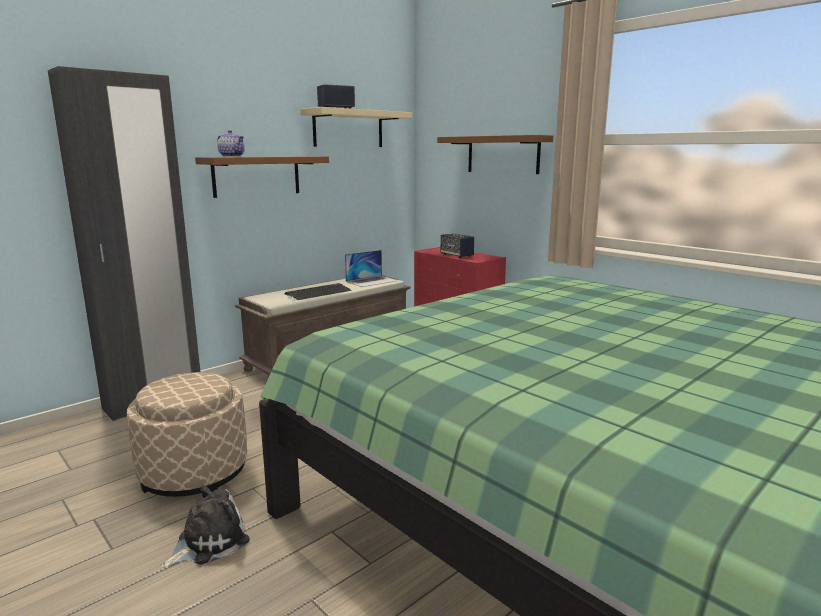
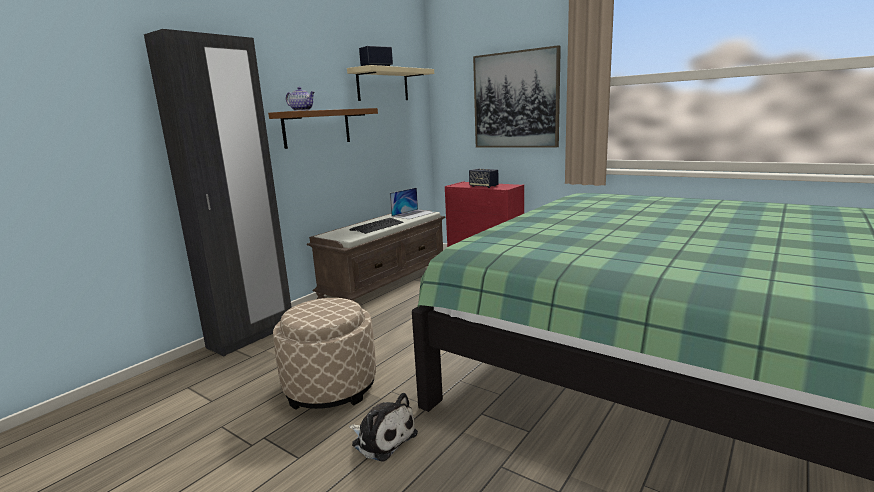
camera: 10 degrees left, 0 degrees up
(208, 541) = (382, 438): plush toy -> plush toy turned 90 degrees clockwise
(503, 154) = (515, 100): brown shelf -> picture

